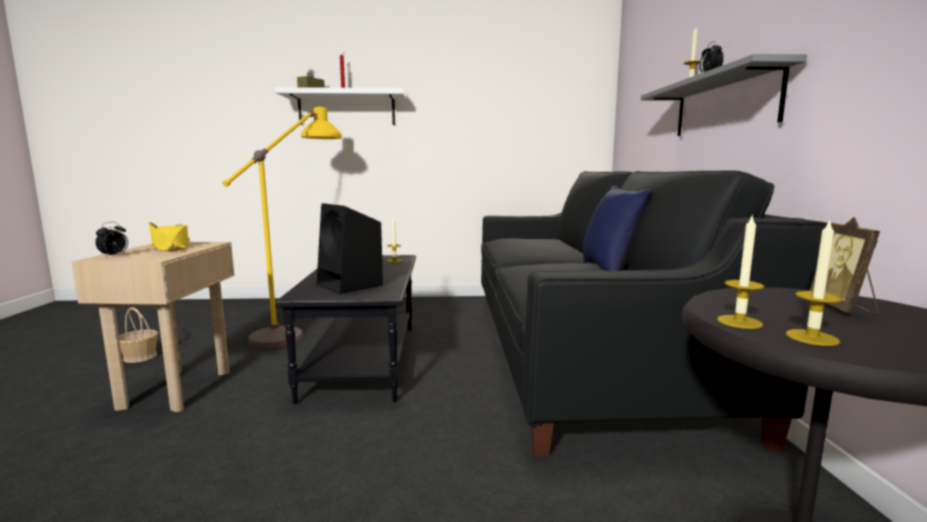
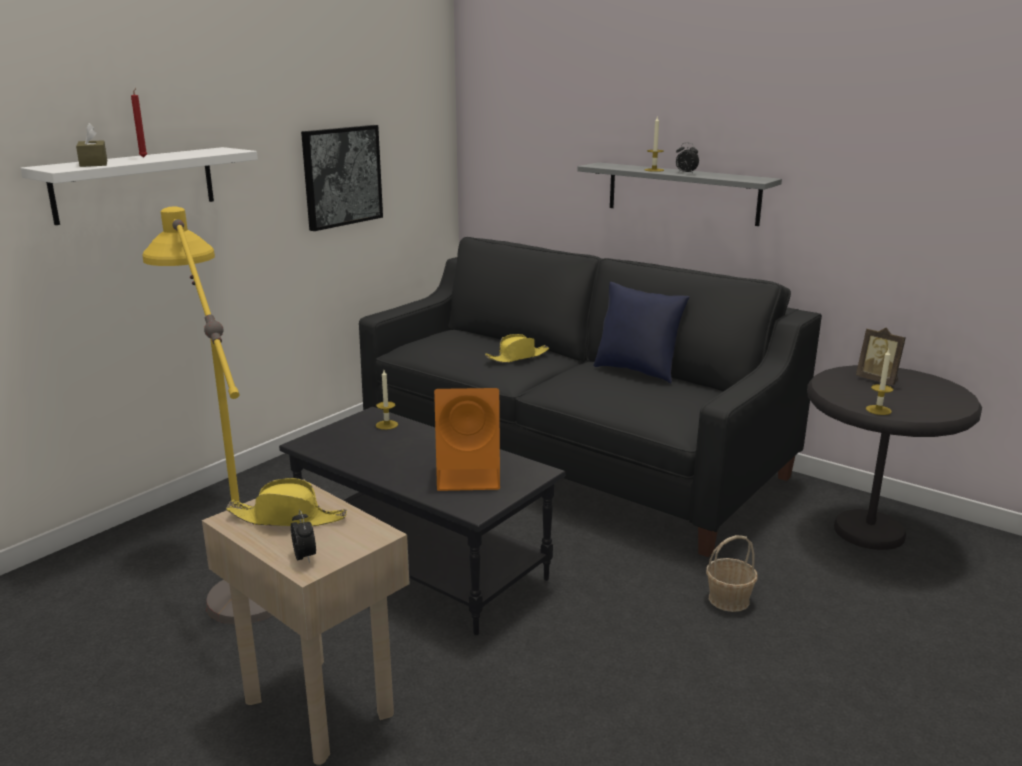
camera: 50 degrees left, 10 degrees up
(140, 357) = (130, 725): basket -> basket (729, 599)
(351, 285) = (471, 475): black speaker -> orange speaker
(496, 122) = (342, 176): none -> picture
(544, 249) = (517, 357): none -> yellow hat
(812, 337) = (914, 409): candle -> none

